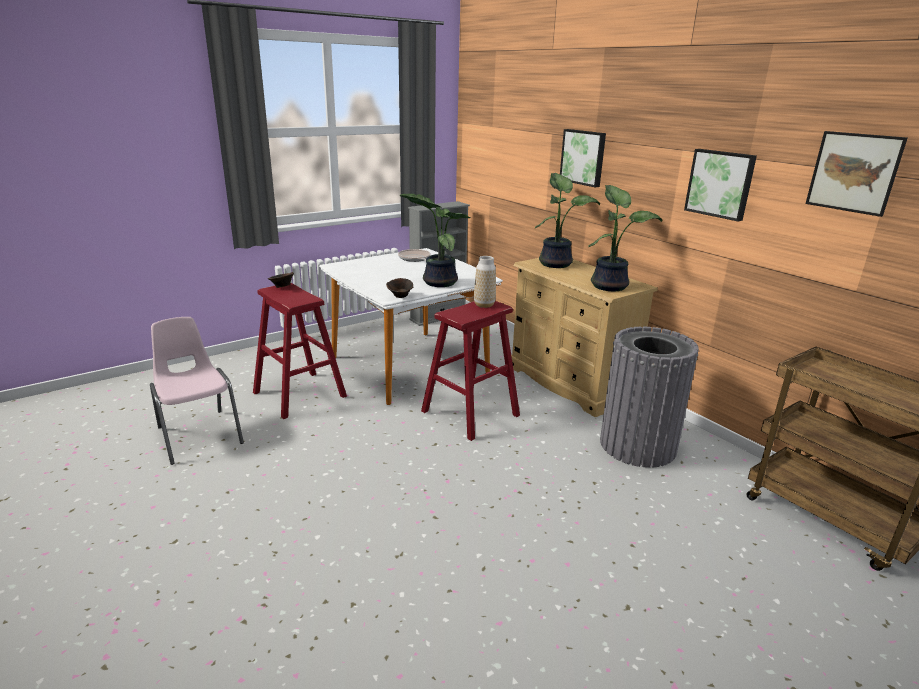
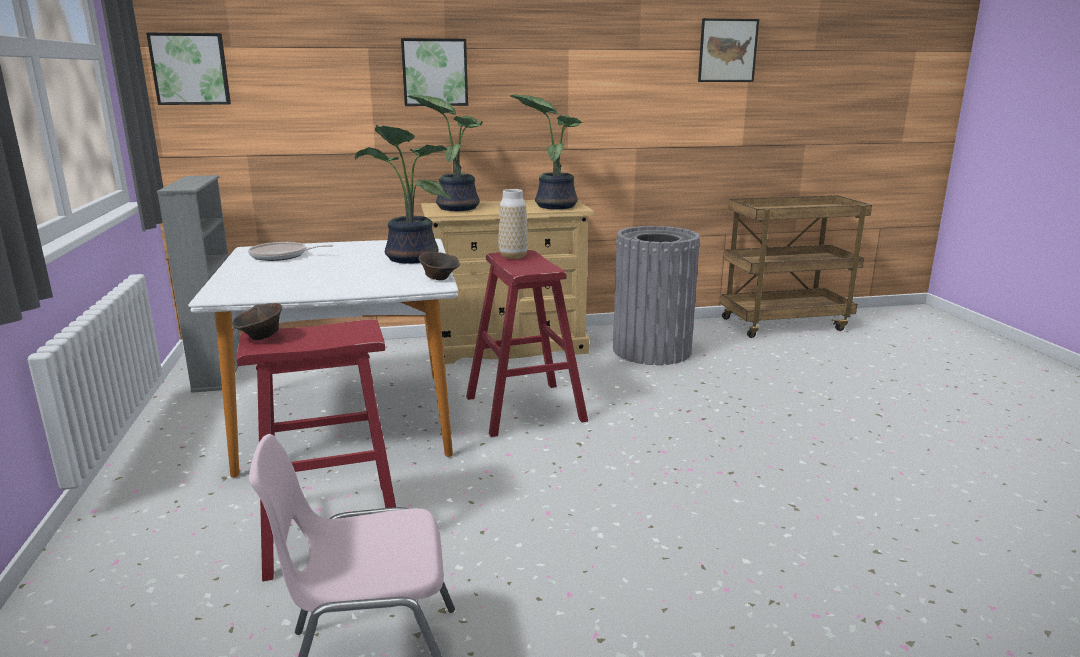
camera: 65 degrees left, 5 degrees down
(720, 184) = (618, 77): picture -> picture (190, 69)

